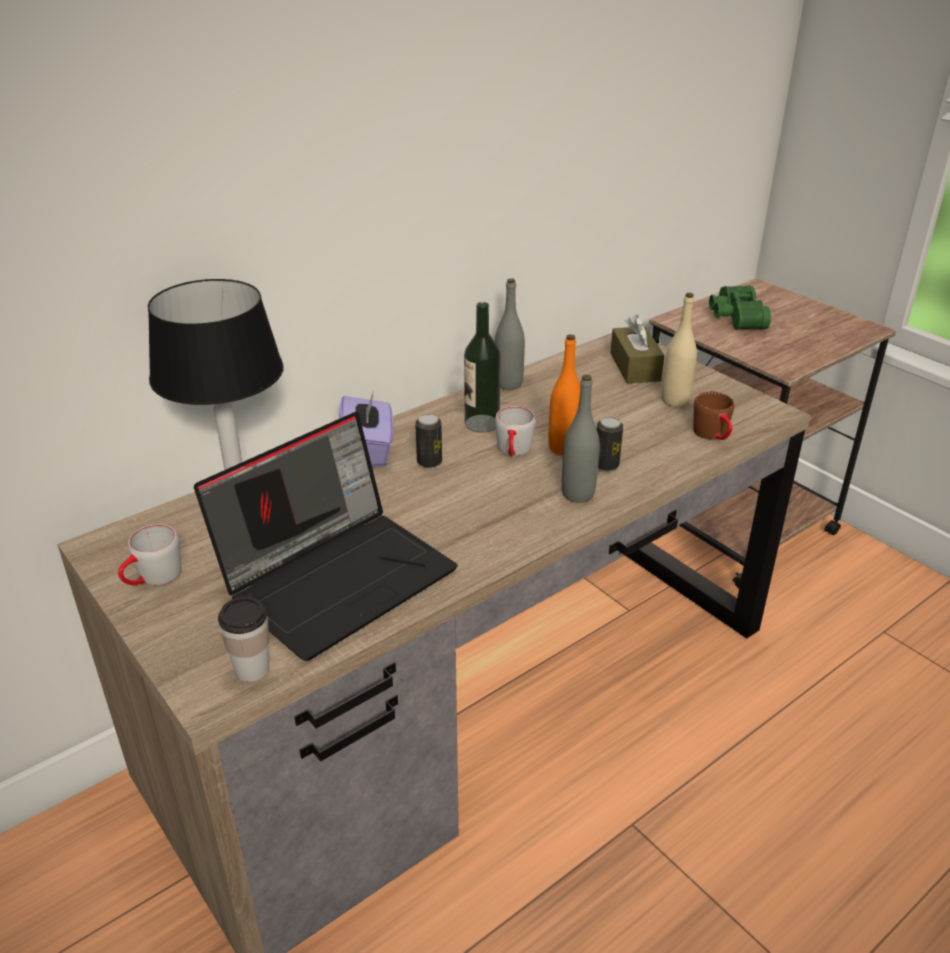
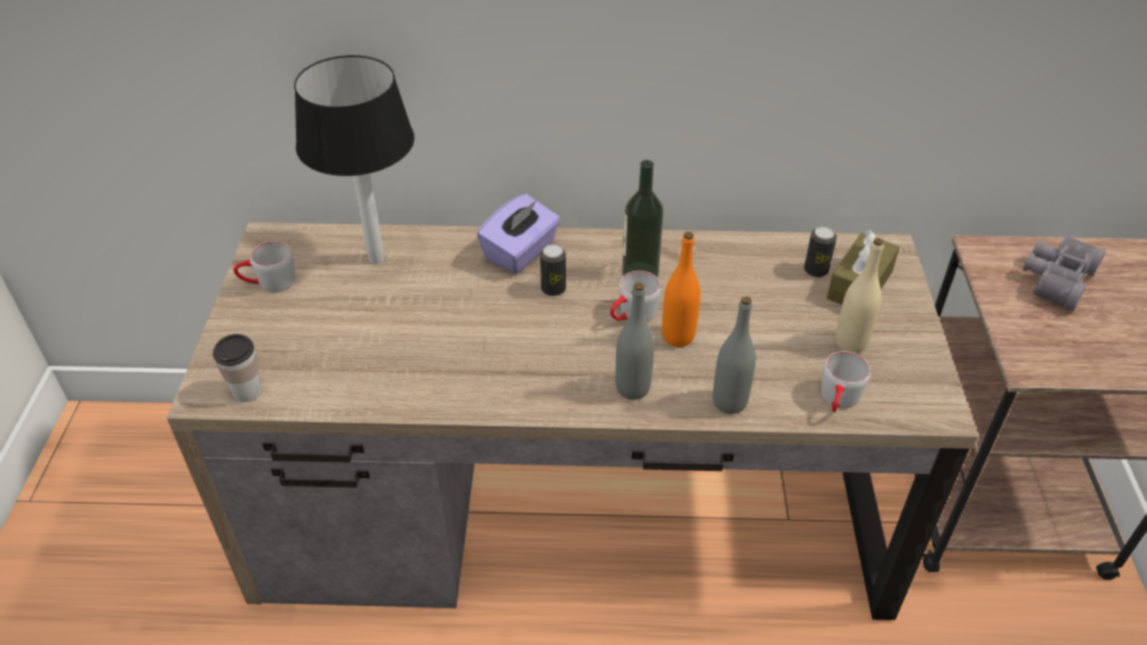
camera: 40 degrees right, 10 degrees up
(338, 576) = (375, 352): laptop -> none
(508, 384) = (713, 244): grey bottle -> grey bottle (729, 402)
(606, 465) = (693, 374): can -> can (816, 270)
(714, 435) = (838, 401): brown mug -> grey mug
(734, 317) = (1055, 278): green binoculars -> grey binoculars

